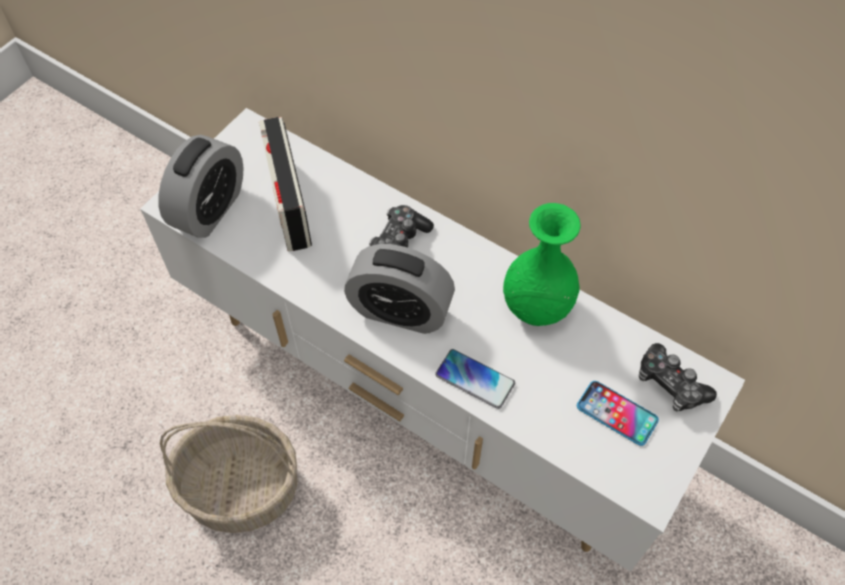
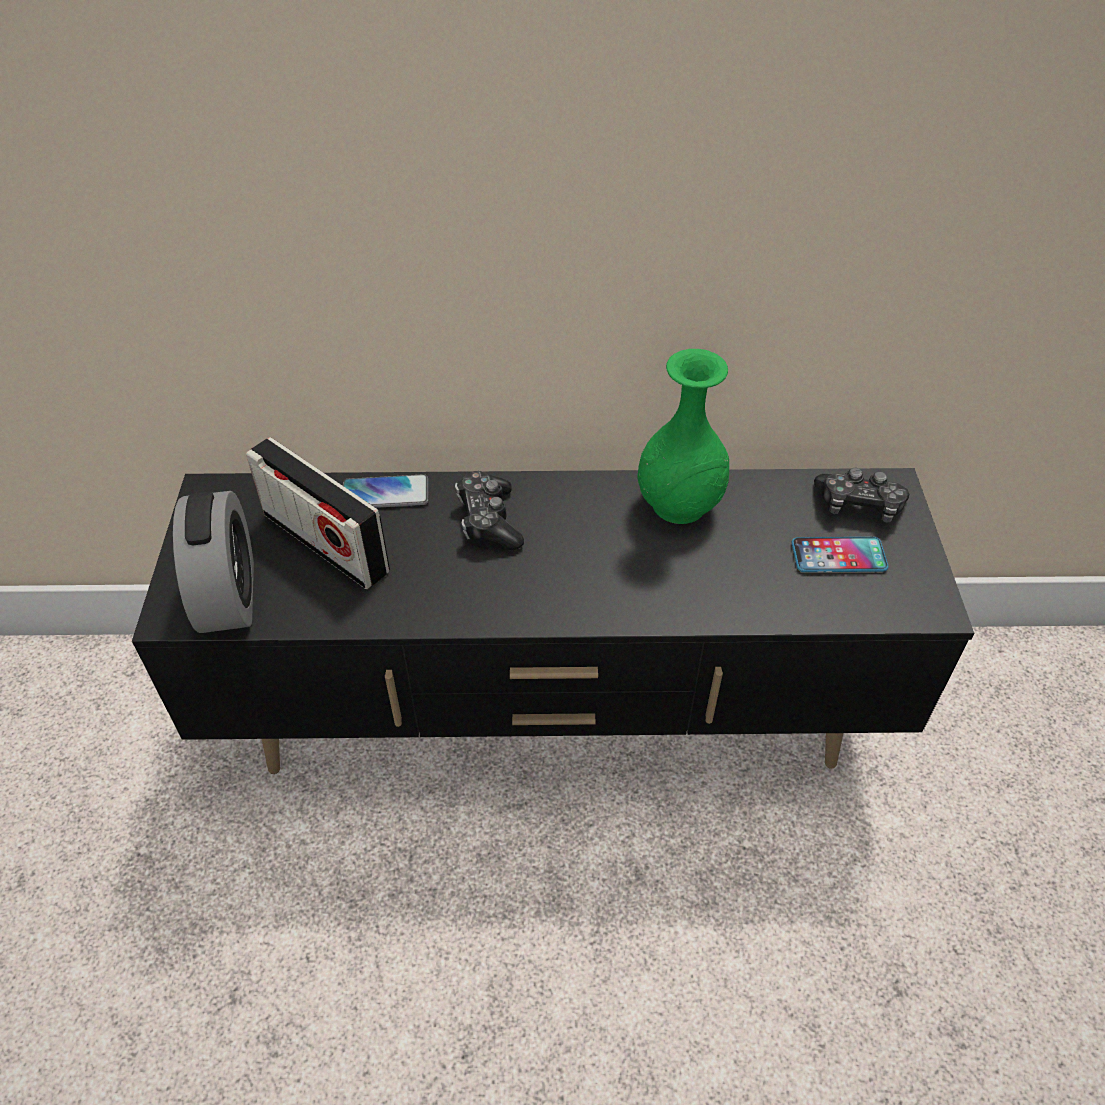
camera: 35 degrees left, 10 degrees down
(240, 489) = (424, 949): basket -> none
(400, 311) = (546, 581): alarm clock -> none
(424, 395) = (554, 718): white tv stand -> black tv stand
(475, 379) = (681, 602): phone -> phone (385, 493)

